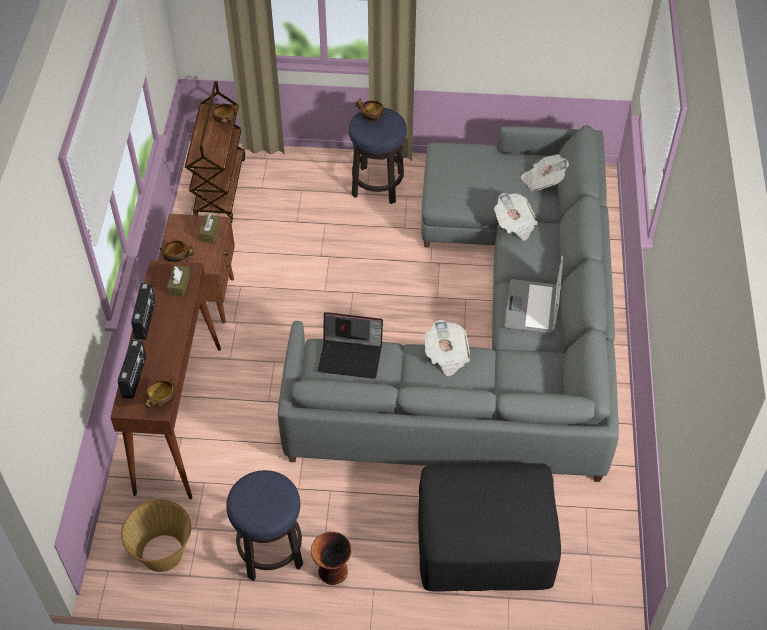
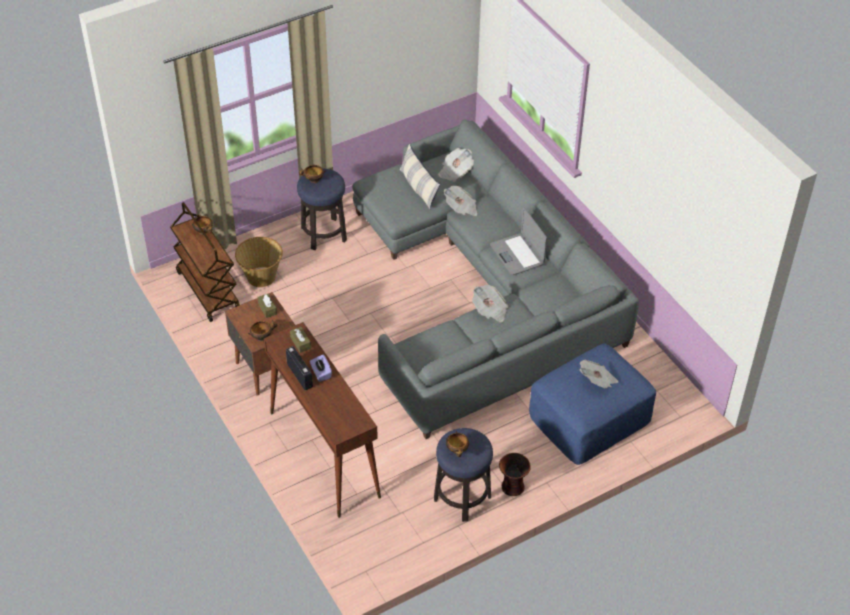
camera: 35 degrees left, 5 degrees down
(135, 377) = (328, 413): radio -> none
(162, 403) = (362, 418): bowl -> bowl (457, 451)
(163, 552) = (392, 539): basket -> basket (261, 276)
(168, 329) = (321, 373): none -> purple tissue box
(351, 356) = (429, 342): laptop -> none
(485, 541) = (590, 417): black ottoman -> blue ottoman
(489, 179) = (418, 187): none -> pillow
(492, 506) = (597, 381): none -> newspaper

